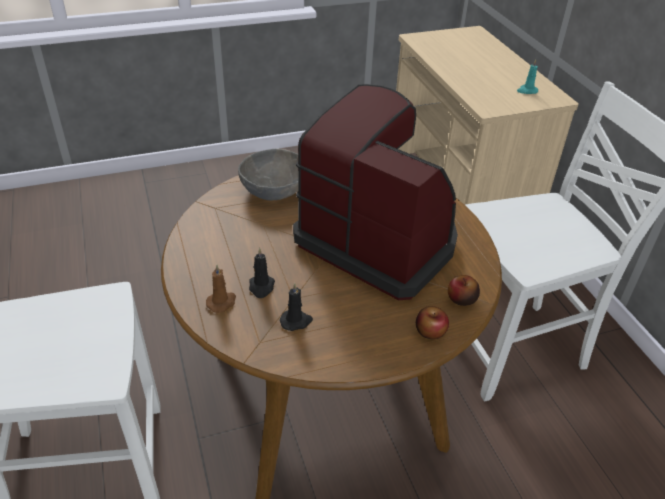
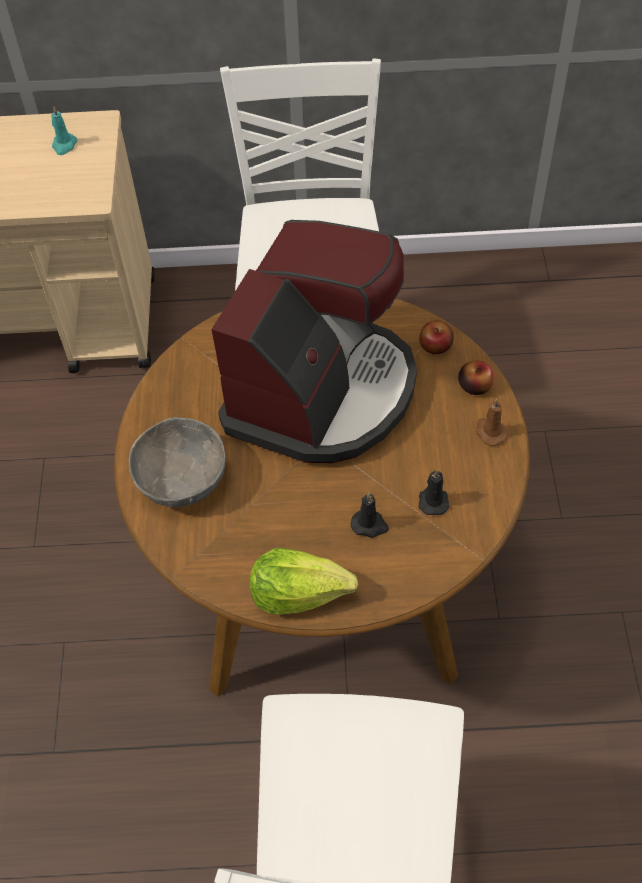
camera: 70 degrees left, 15 degrees up
(193, 260) = (299, 592): none -> lettuce
(222, 302) = (385, 569): brown candle -> brown candle (490, 432)
(379, 241) = (322, 392): coffee machine -> coffee machine turned 150 degrees clockwise

